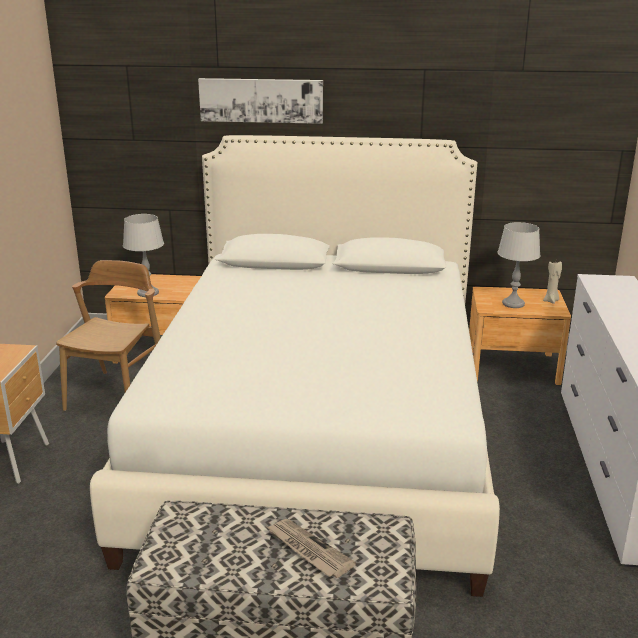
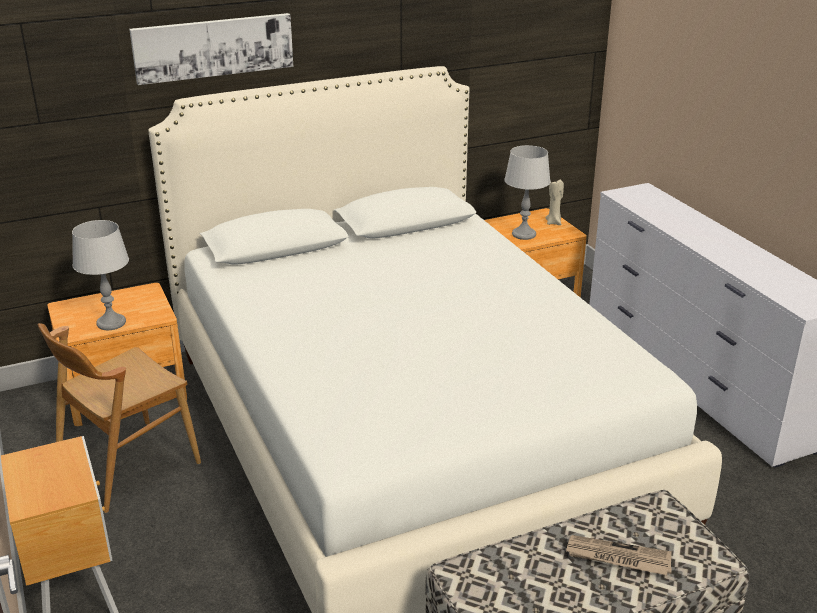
camera: 30 degrees left, 5 degrees up
(118, 395) = (127, 465): brown chair -> brown chair turned 120 degrees counterclockwise

